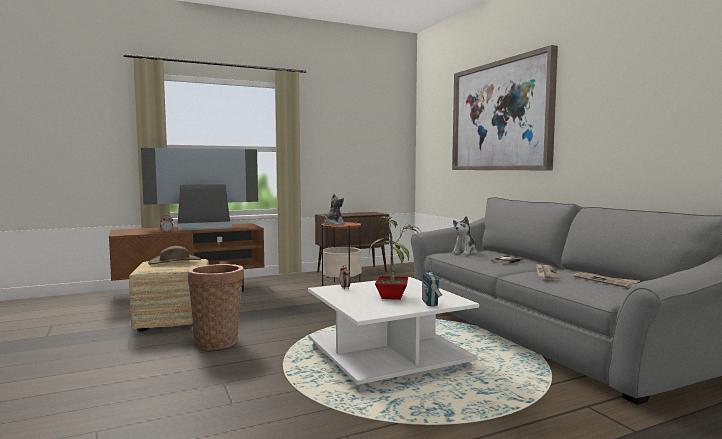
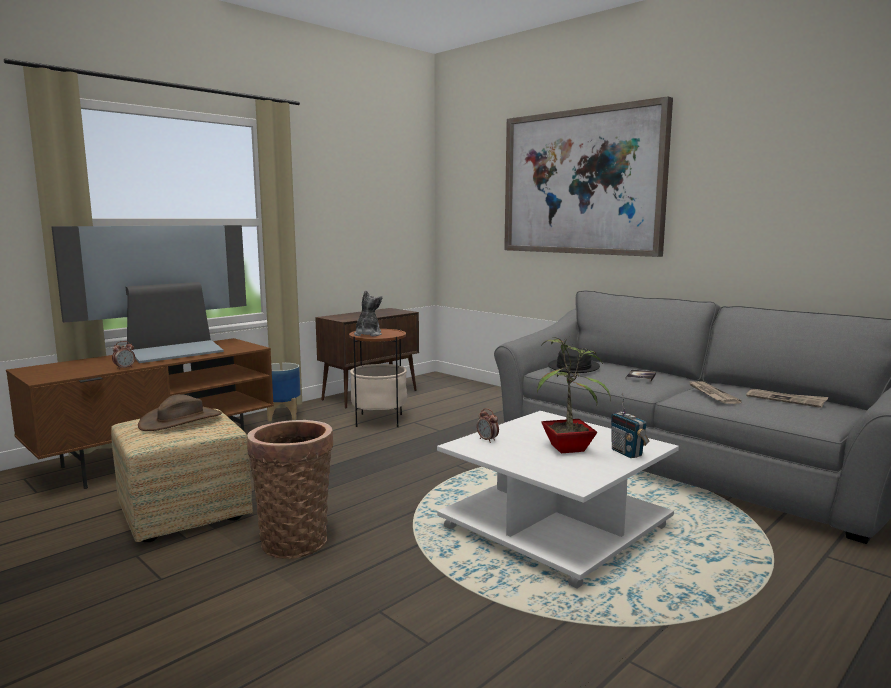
camera: 20 degrees left, 5 degrees up
(283, 278) = (282, 416): none -> planter
(465, 252) = (574, 367): plush toy -> black hat

